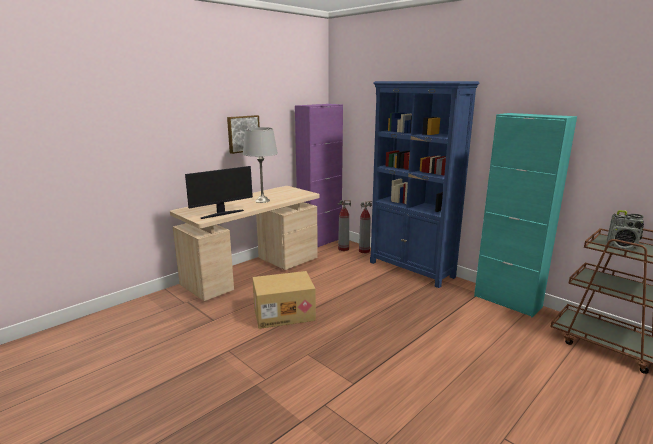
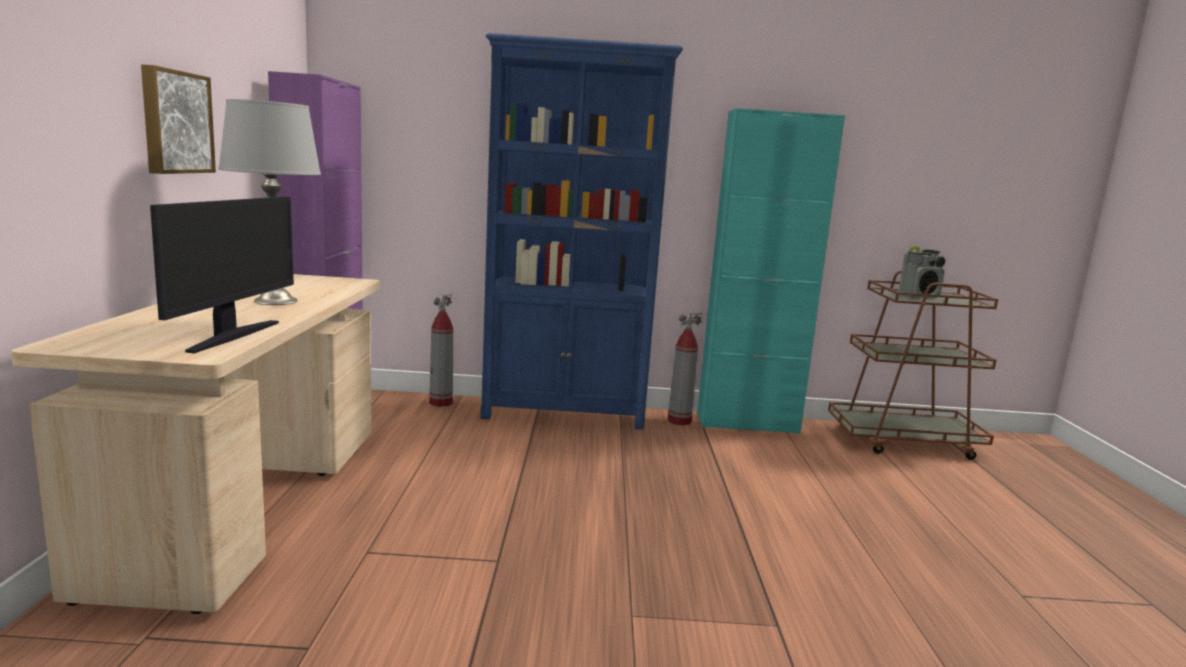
camera: 45 degrees left, 5 degrees down
(284, 313) = (464, 560): cardboard box -> none
(343, 249) = (395, 407): fire extinguisher -> fire extinguisher (679, 421)

